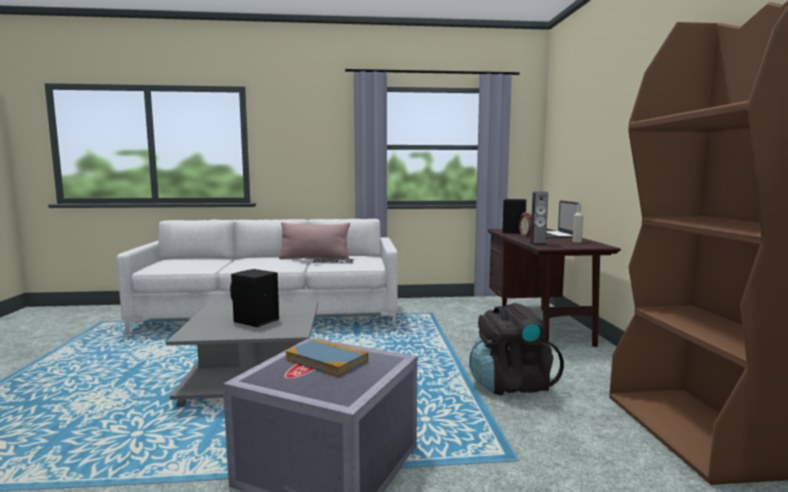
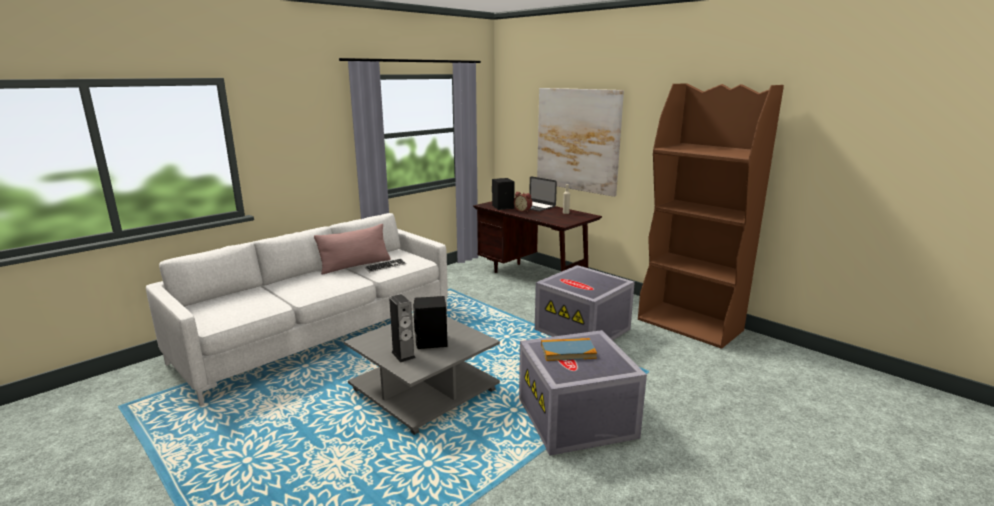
camera: 40 degrees left, 10 degrees up
(510, 385) = (584, 329): black backpack -> grey storage box
(537, 244) = (550, 220): speaker -> speaker (403, 355)
(605, 148) = (577, 140): none -> picture

